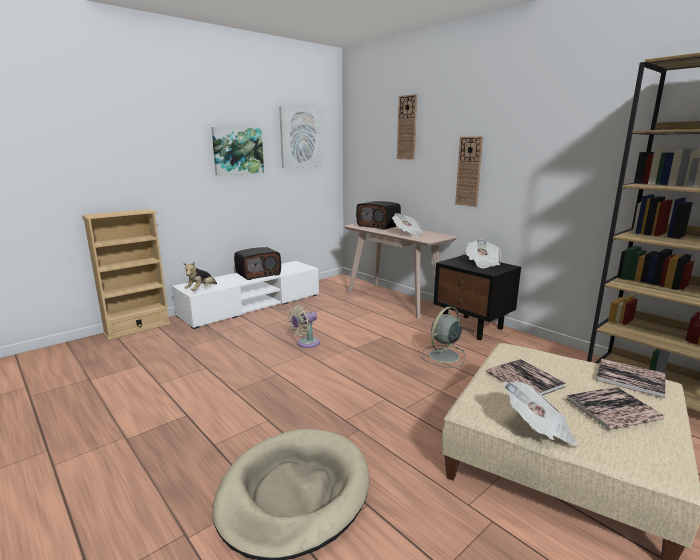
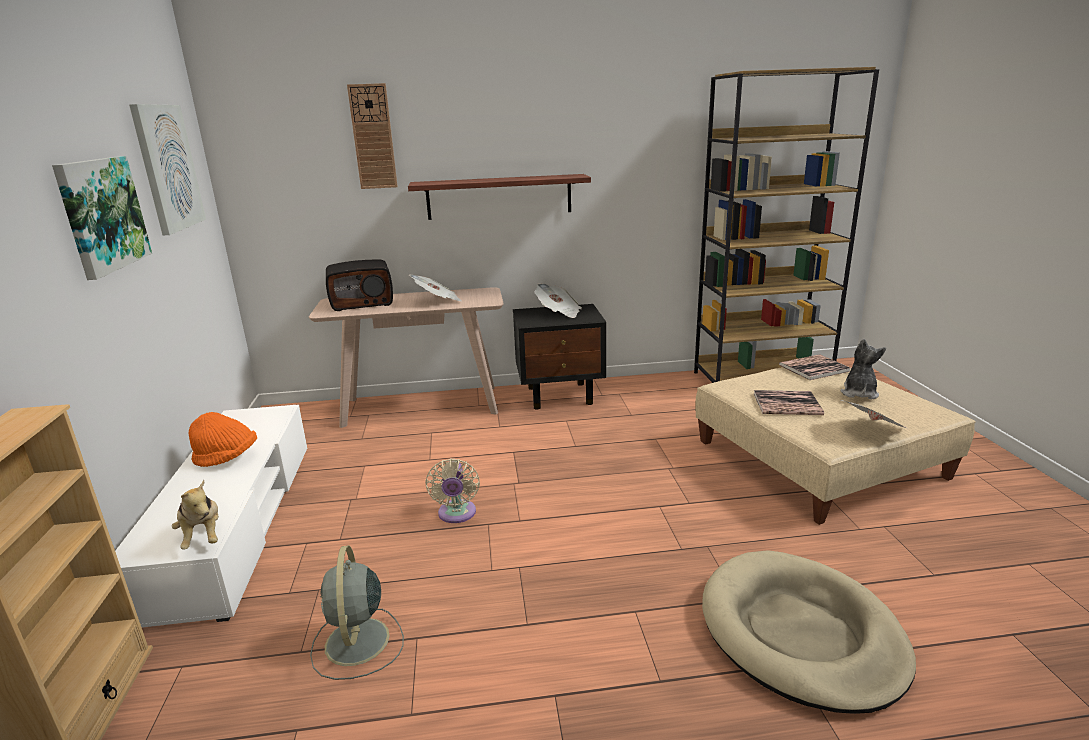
camera: 55 degrees left, 5 degrees up
(258, 274) = (227, 458): radio -> orange hat
(443, 356) = (604, 437): grey fan -> grey fan (357, 643)
(469, 171) = (499, 197): wall clock -> shelf
(612, 409) = (859, 393): book -> plush toy

